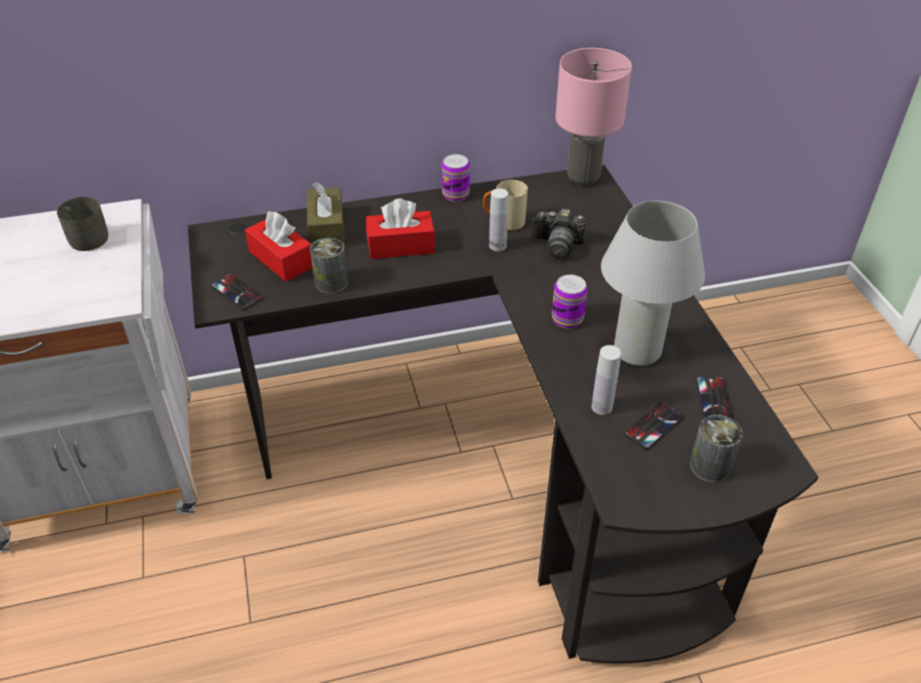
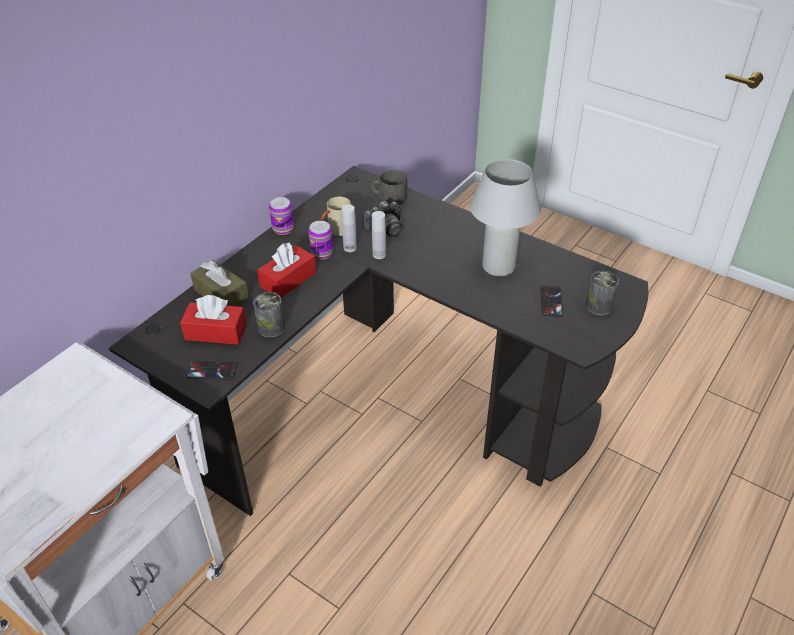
camera: 40 degrees left, 0 degrees up
(86, 237) = (70, 391): grey mug -> grey mug (389, 198)
(567, 319) = (442, 270): can -> can (322, 253)
(584, 179) = (353, 180): pink table lamp -> none
(601, 407) = (515, 308): white bottle -> white bottle (379, 254)
(714, 400) = (564, 271): phone -> none

